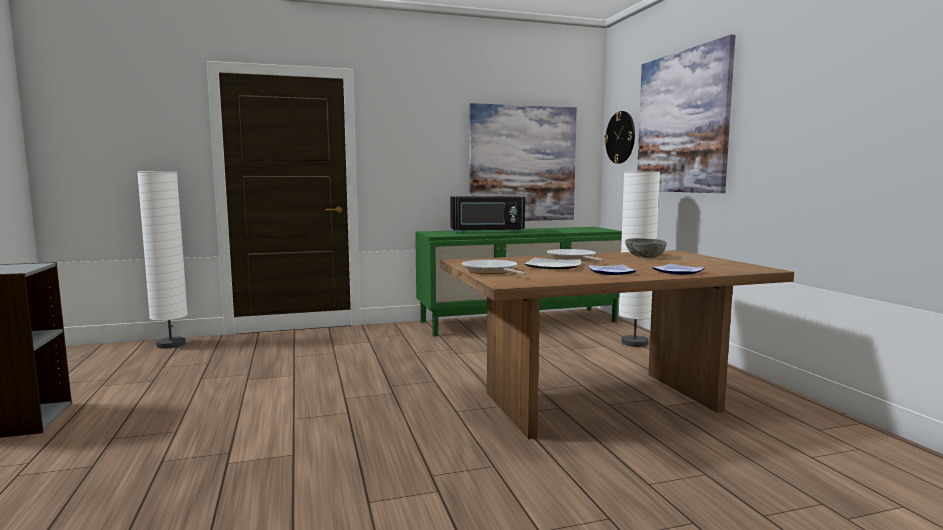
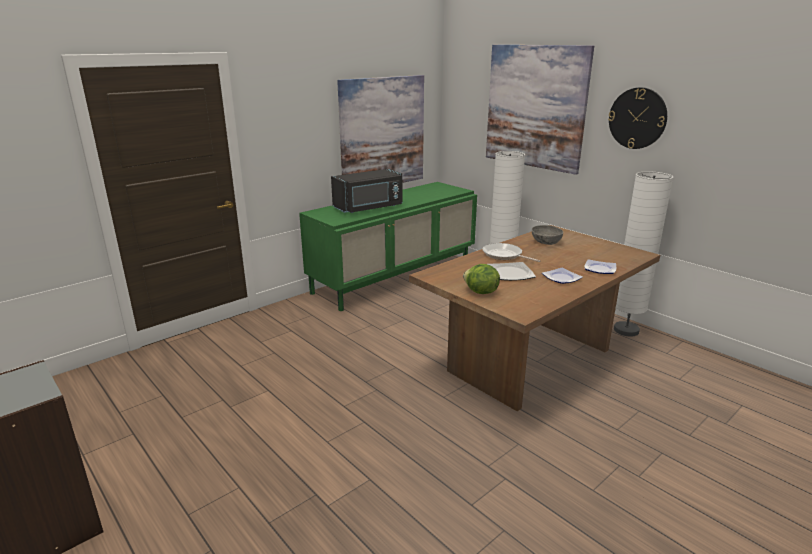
camera: 25 degrees left, 15 degrees up
(171, 344) = (86, 378): white floor lamp -> white floor lamp (626, 330)
(491, 271) = (480, 292): frying pan -> lettuce
(620, 137) = (464, 105): wall clock -> wall clock (637, 118)

